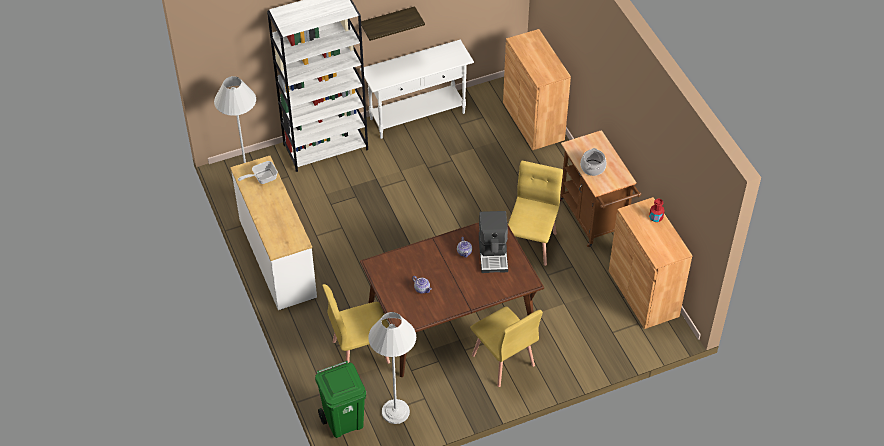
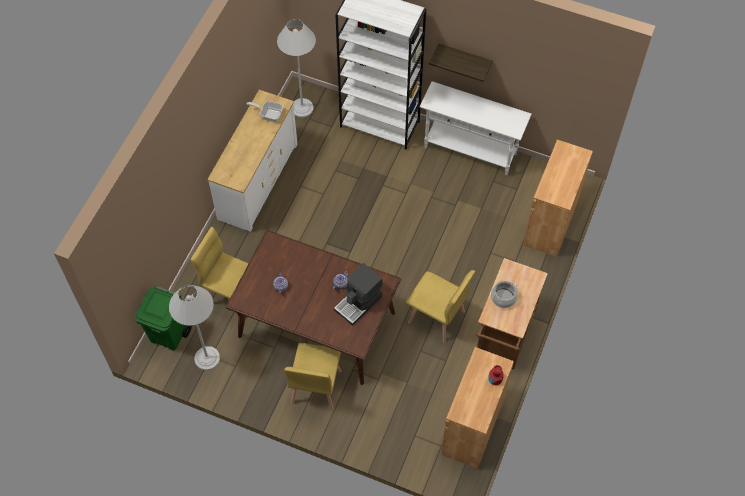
camera: 45 degrees right, 10 degrees up
(531, 244) = (436, 317): yellow chair -> yellow chair turned 60 degrees clockwise

